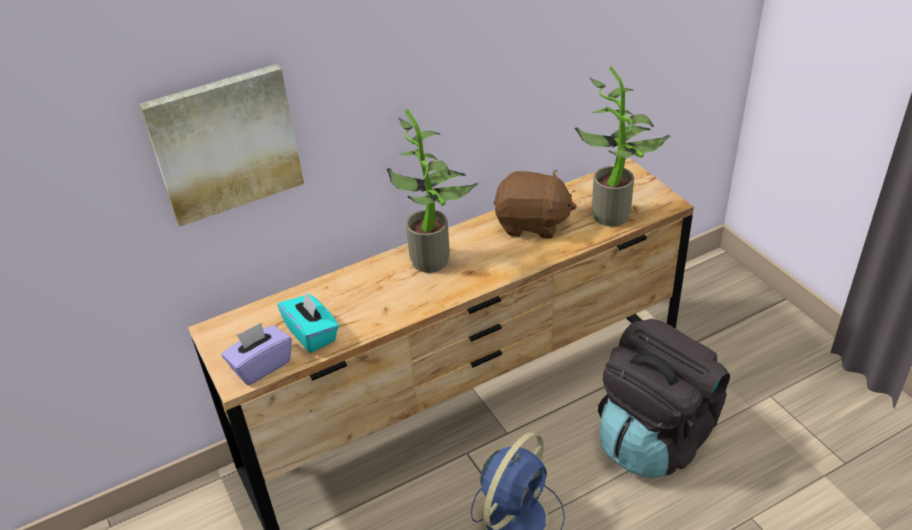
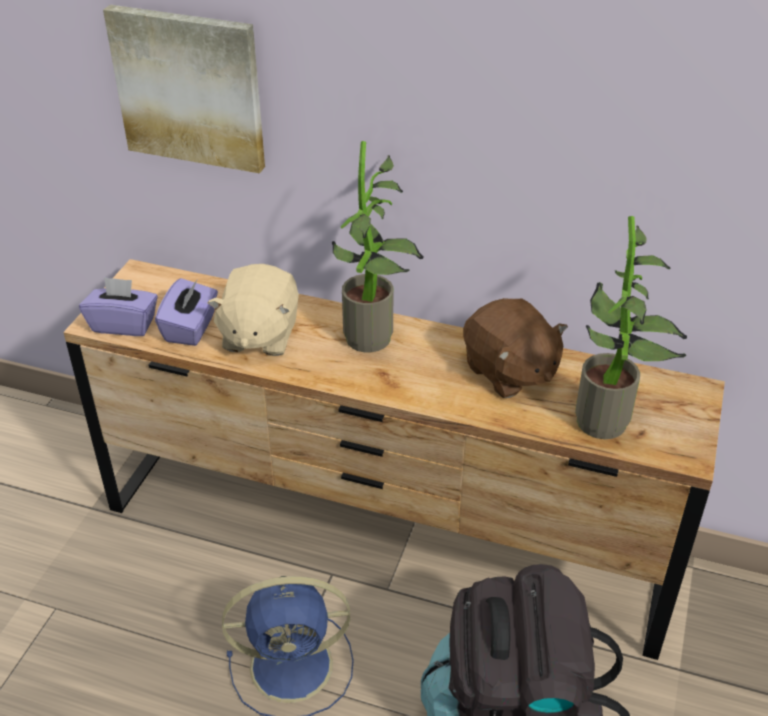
camera: 45 degrees right, 0 degrees up
(312, 334) = (191, 328): turquoise tissue box -> purple tissue box
(363, 306) = (259, 335): none -> beige plush toy

